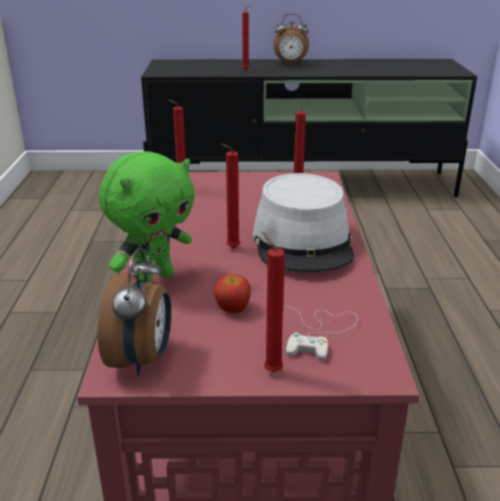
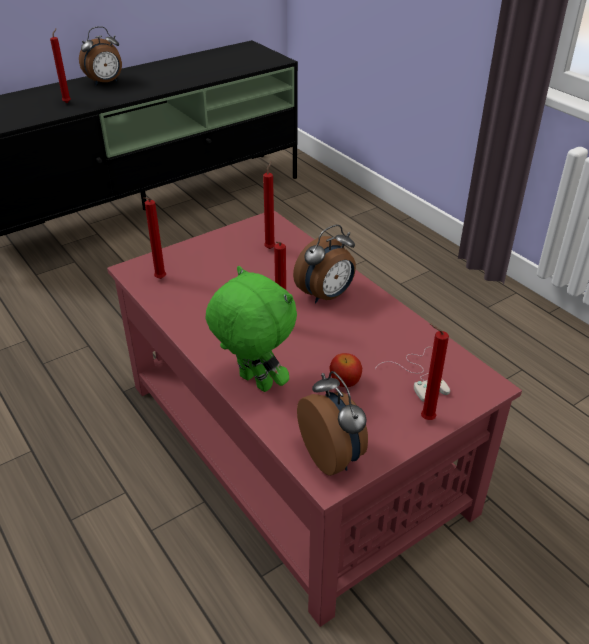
camera: 35 degrees left, 10 degrees up
(154, 278) = (253, 383): green plush toy -> green plush toy turned 60 degrees counterclockwise
(303, 241) = (326, 296): grey hat -> alarm clock

